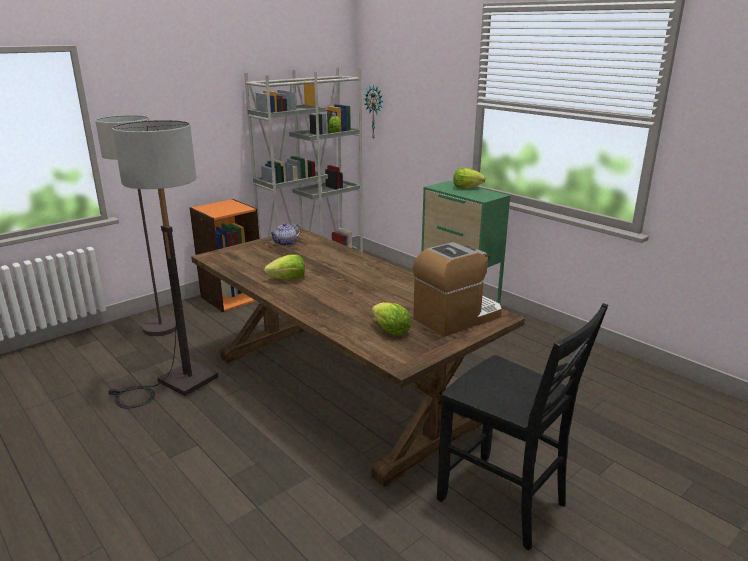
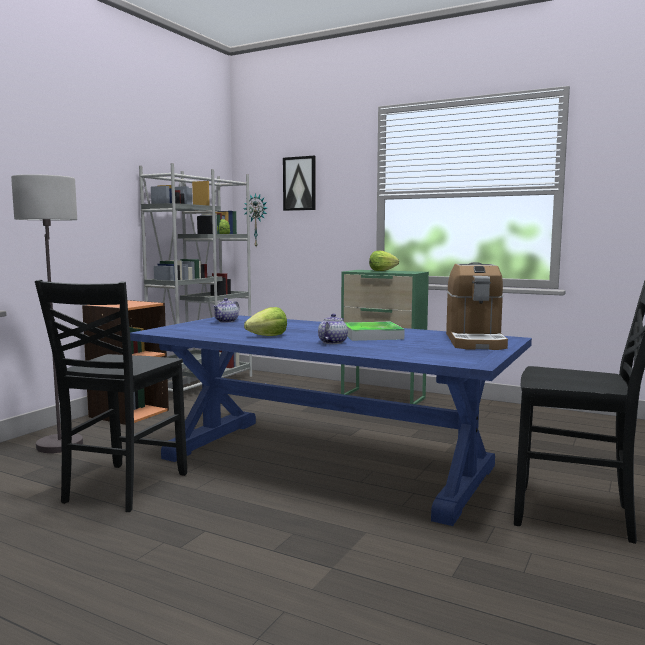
camera: 20 degrees left, 15 degrees down
(172, 385) = (122, 488): floor lamp -> black chair
(327, 299) = (332, 342): none -> teapot
(339, 387) = (324, 462): brown dining table -> blue dining table
(377, 290) = (372, 335): none -> tray
(390, 330) = (428, 351): lettuce -> none
(410, 80) = (299, 183): none -> picture
(457, 317) = (475, 341): coffee machine -> coffee machine turned 150 degrees clockwise

